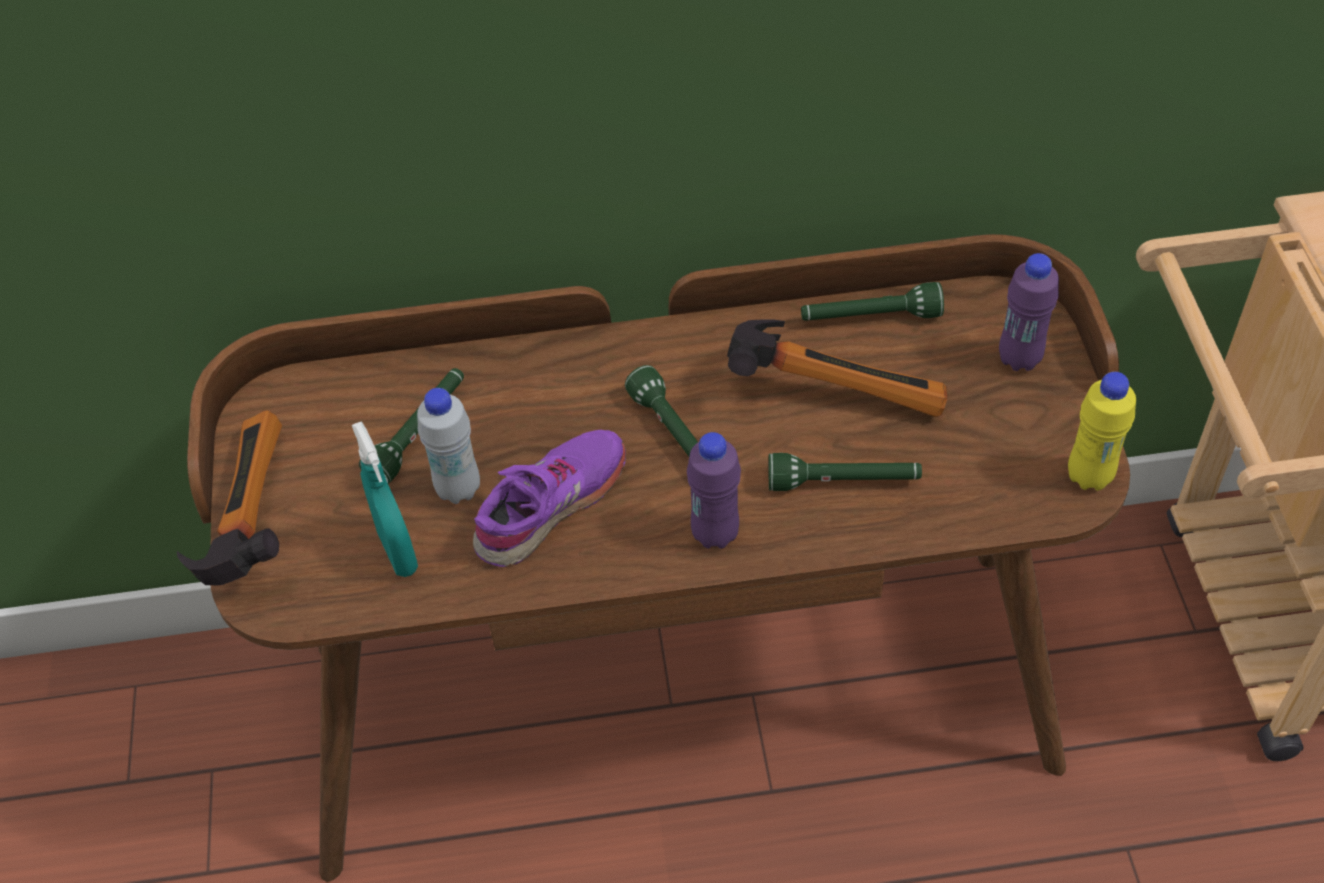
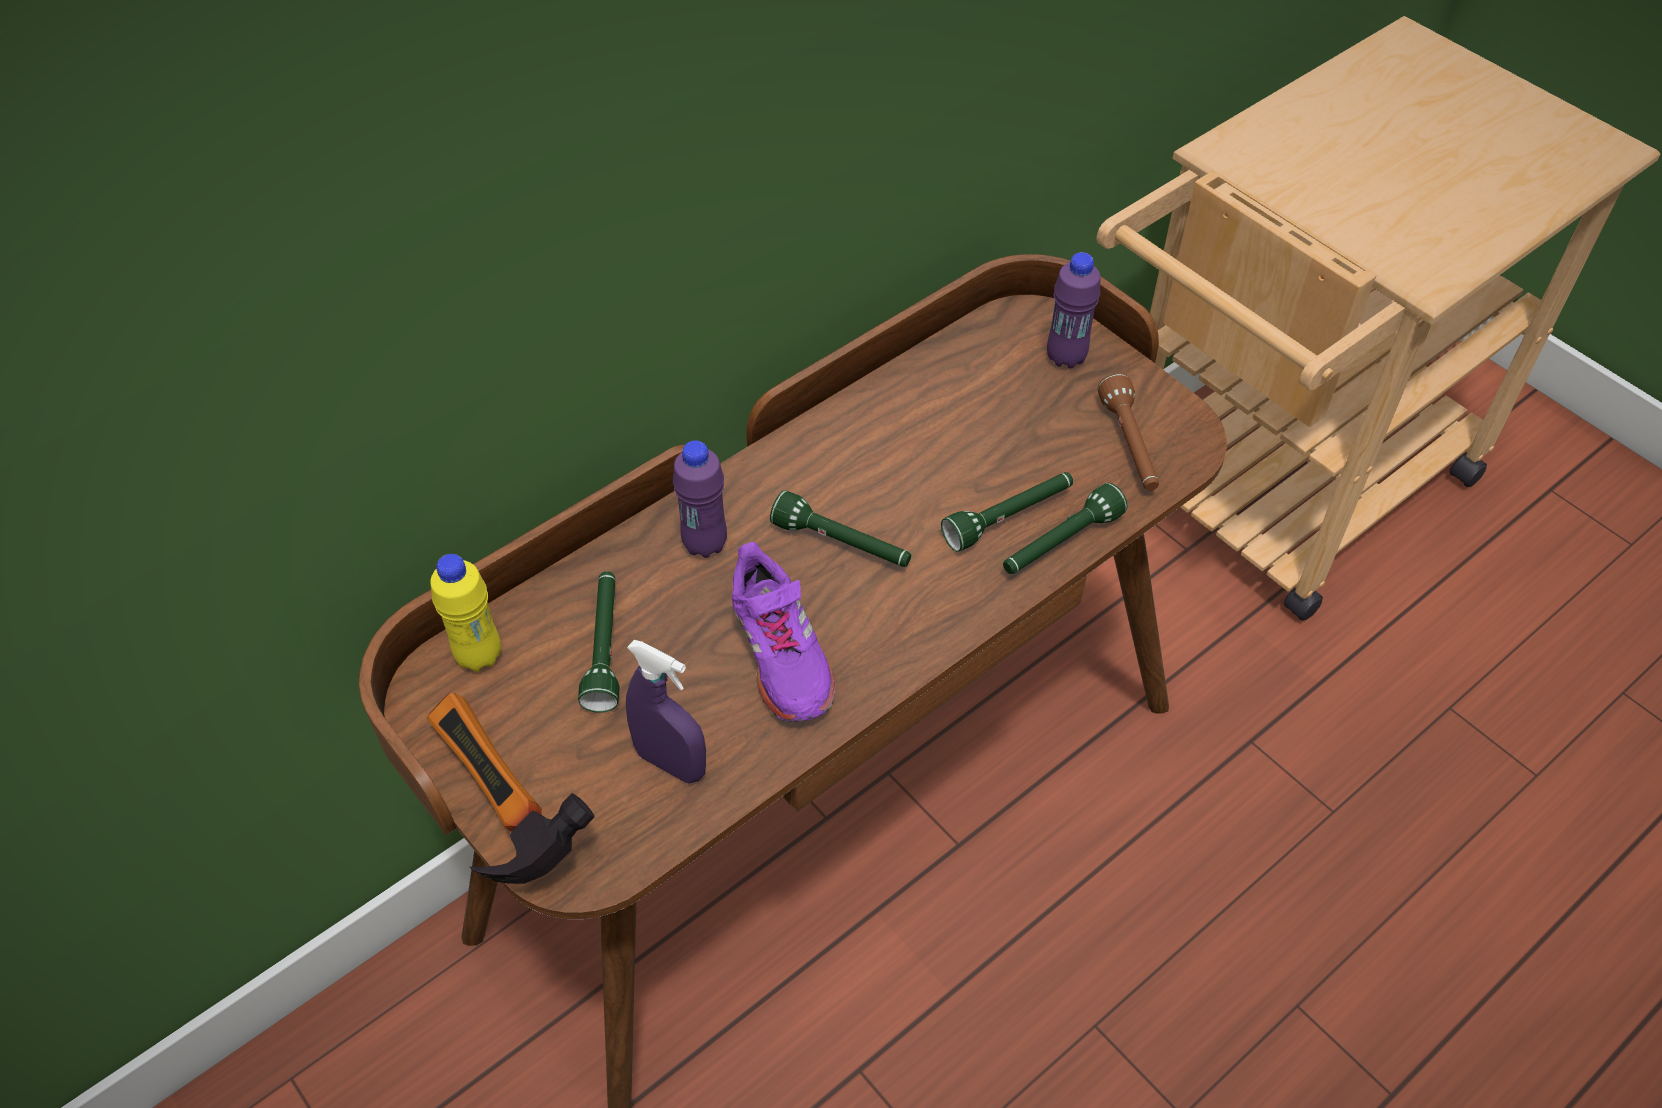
camera: 35 degrees left, 0 degrees up
(398, 552) = (671, 763): turquoise spray bottle -> purple spray bottle
(458, 489) = (682, 680): white bottle -> none
(552, 505) = (780, 653): purple shoe -> purple shoe turned 150 degrees clockwise
(715, 534) = (938, 609): purple bottle -> purple bottle (705, 544)
(836, 387) = (941, 443): hammer -> none
(870, 318) = (924, 374): green flashlight -> green flashlight (1060, 544)
(1014, 469) = (1129, 446): none -> brown flashlight
(1089, 476) = (1188, 426): yellow bottle -> yellow bottle (479, 655)

